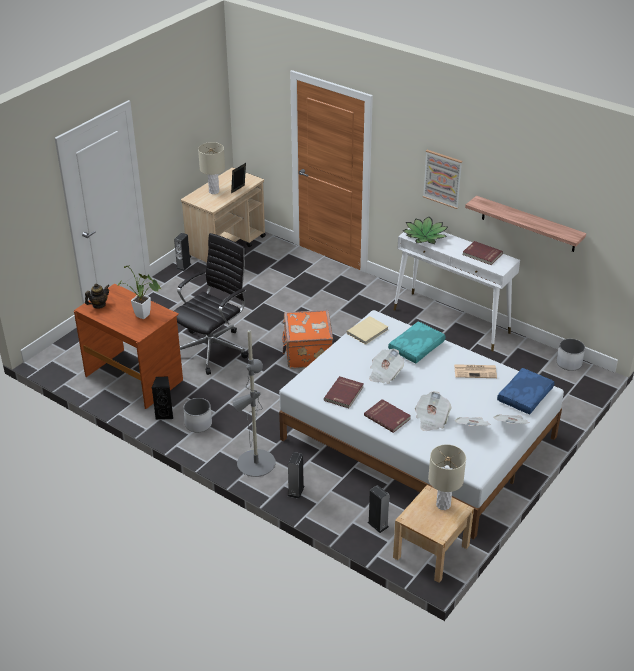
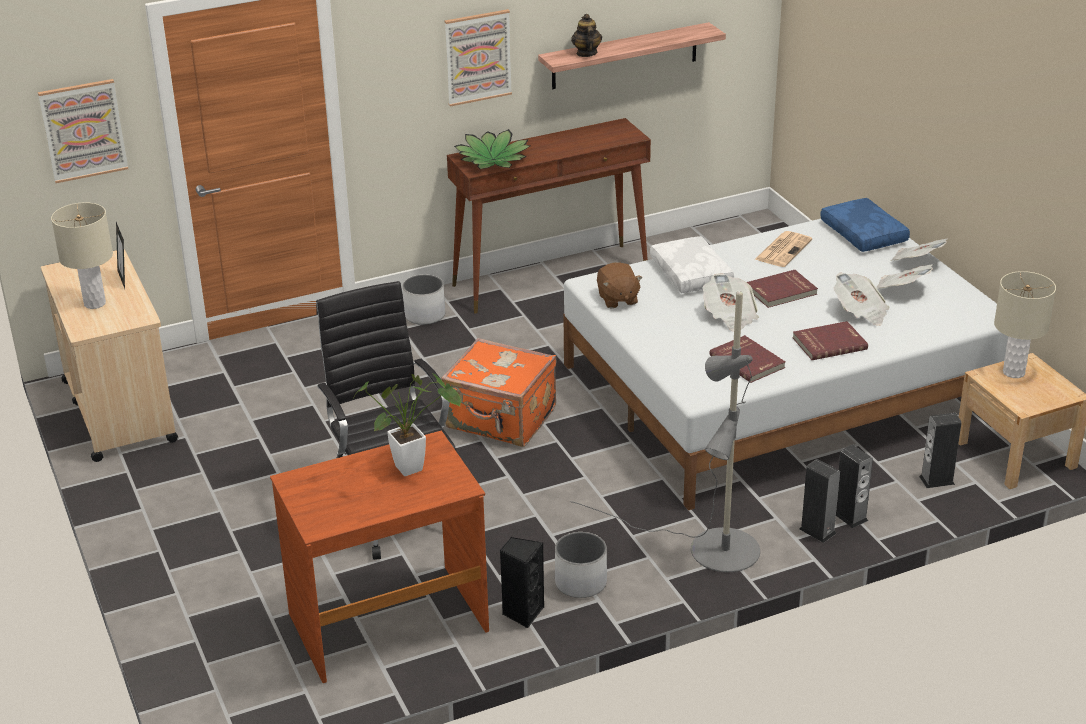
camera: 60 degrees left, 5 degrees down
(99, 305) = (323, 510): teapot -> teapot (586, 53)
(183, 266) = (117, 472): speaker -> speaker (849, 516)
(260, 116) = (83, 130): none -> picture
(368, 332) = (617, 299): beige book -> brown plush toy
(417, 348) = (692, 274): turquoise pillow -> white pillow
(451, 321) = (551, 278): white console table -> brown console table
(482, 254) = (585, 136): red book -> red book (781, 291)
(569, 363) = (724, 229): white planter -> white planter (425, 315)

